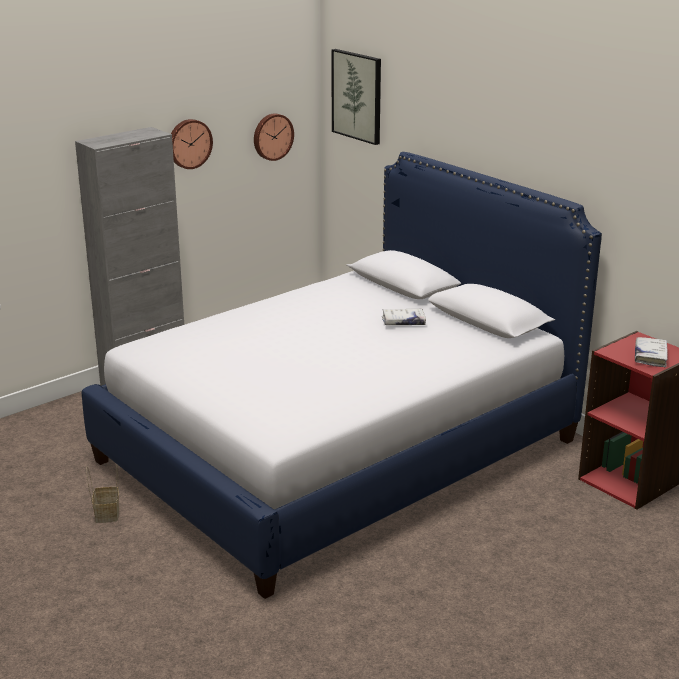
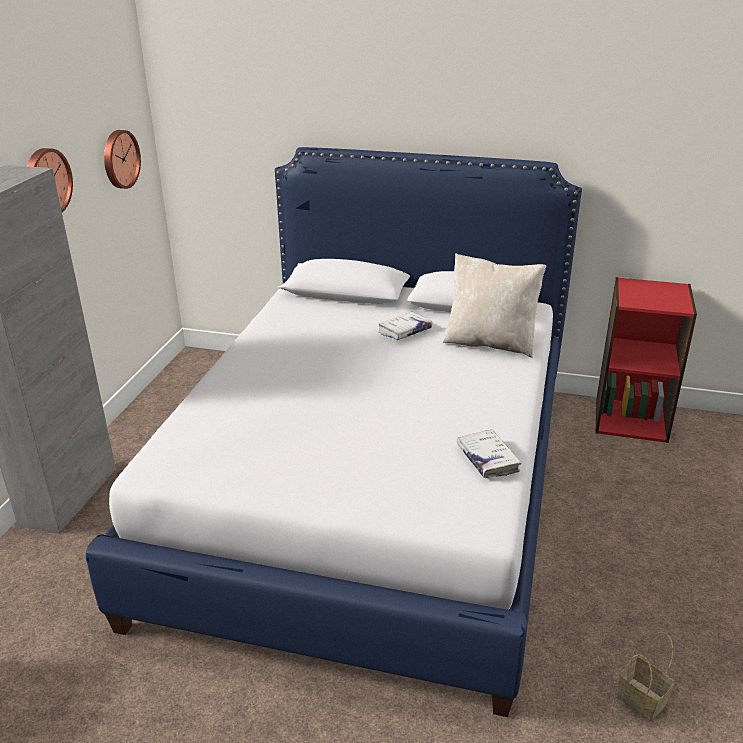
camera: 35 degrees left, 5 degrees up
(106, 513) = (204, 702): basket -> basket (640, 698)
(357, 96) = (211, 94): picture -> none
(455, 348) = (490, 343): none -> beige pillow
(650, 356) = (663, 296): white book -> white book (487, 459)

